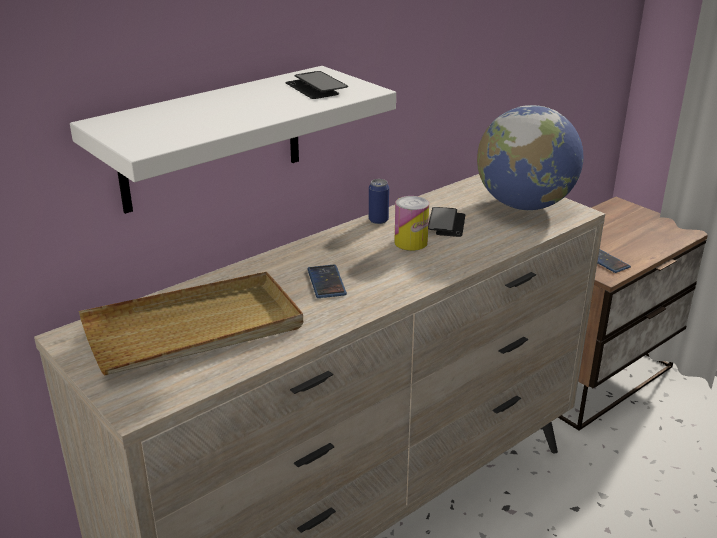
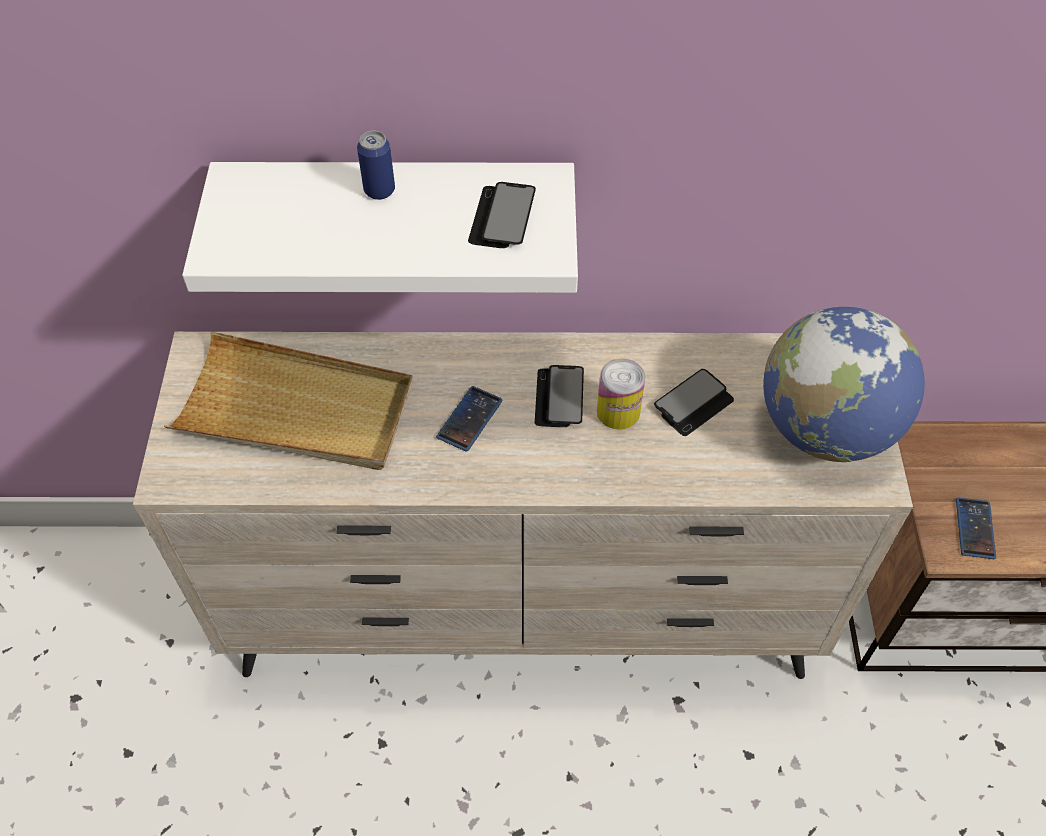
camera: 40 degrees right, 25 degrees up
(368, 251) = (559, 397): none -> phone
(378, 220) = (625, 351): can -> can (379, 190)

